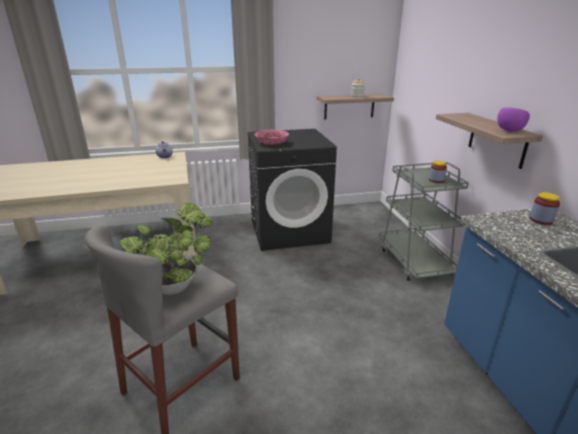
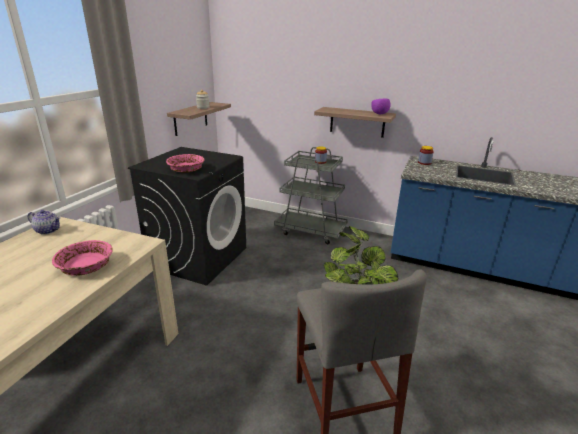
camera: 55 degrees left, 0 degrees up
(134, 178) = (86, 266): none -> pink bowl

